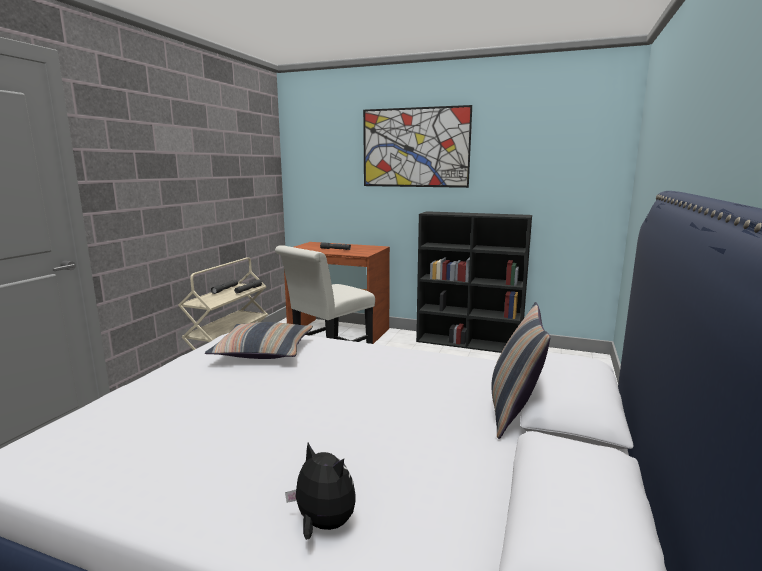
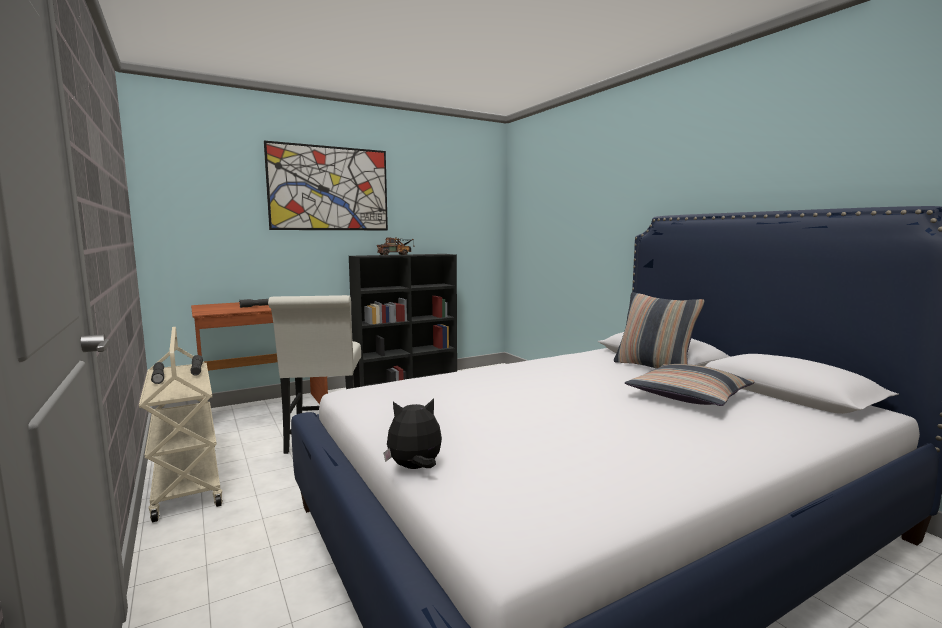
camera: 50 degrees left, 5 degrees down
(264, 351) = (432, 394): pillow -> pillow (688, 396)
(323, 525) = (751, 434): plush toy -> plush toy (415, 468)
(466, 213) = (396, 255): none -> toy truck

